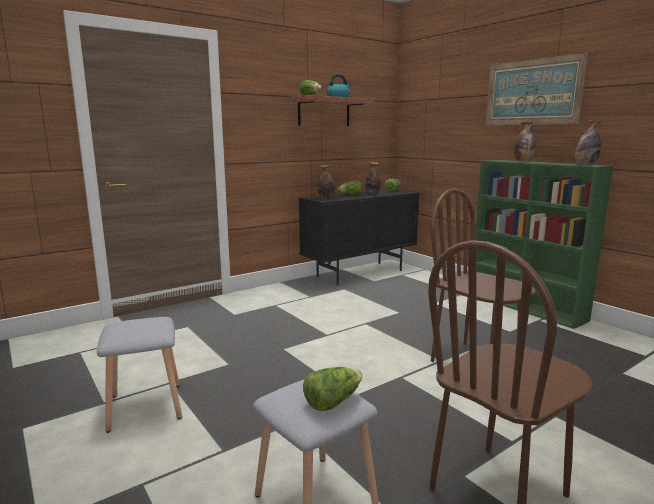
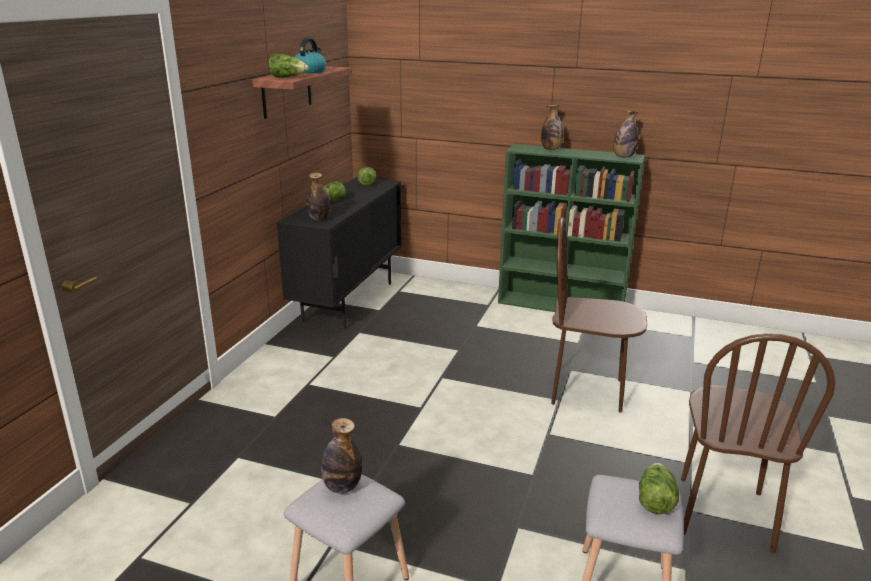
camera: 35 degrees left, 10 degrees up
(372, 193) = (351, 193): bottle -> bottle (342, 487)
(532, 92) = (551, 68): picture -> none

